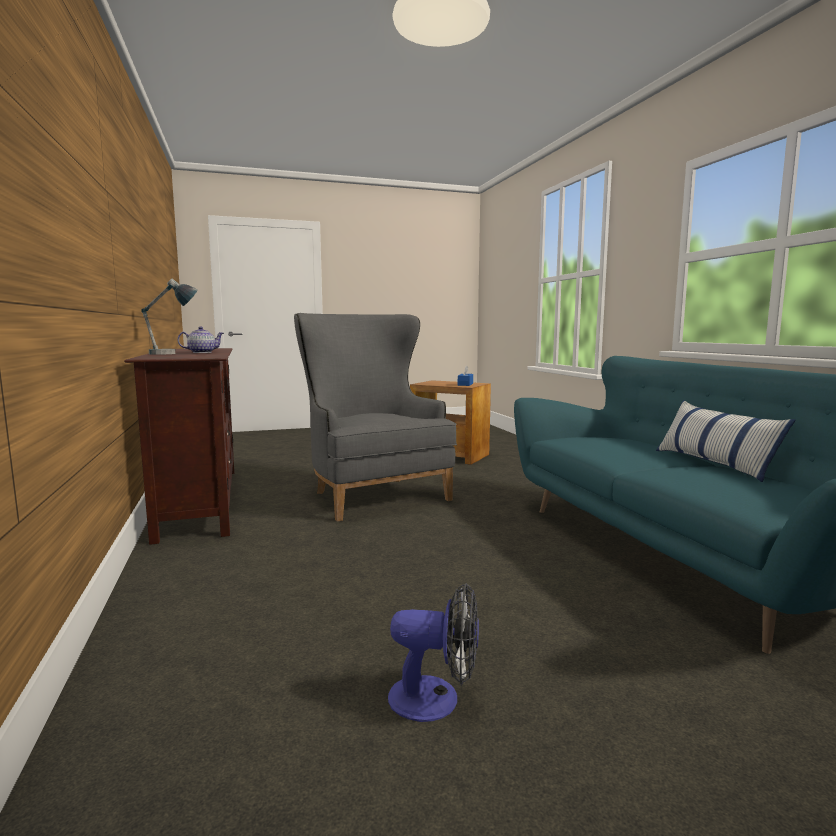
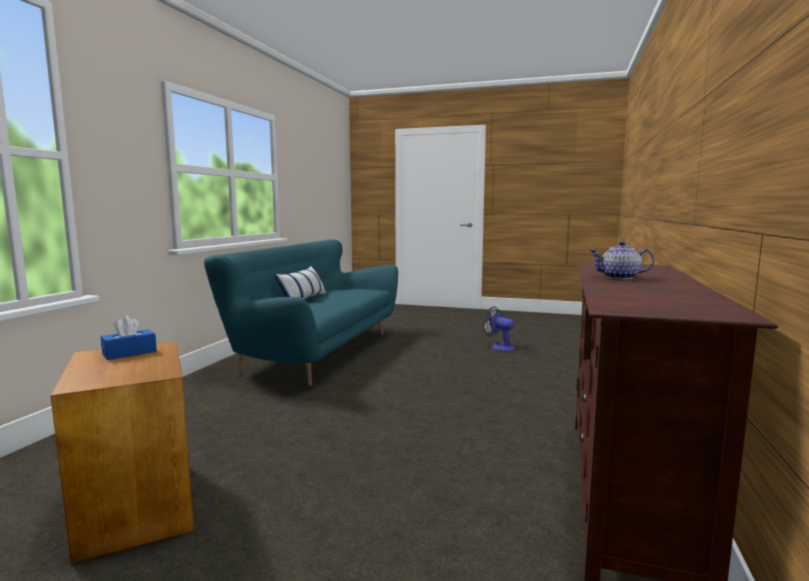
camera: 145 degrees left, 0 degrees up
(172, 354) = (653, 275): table lamp -> none
(371, 493) = (400, 444): grey armchair -> none

